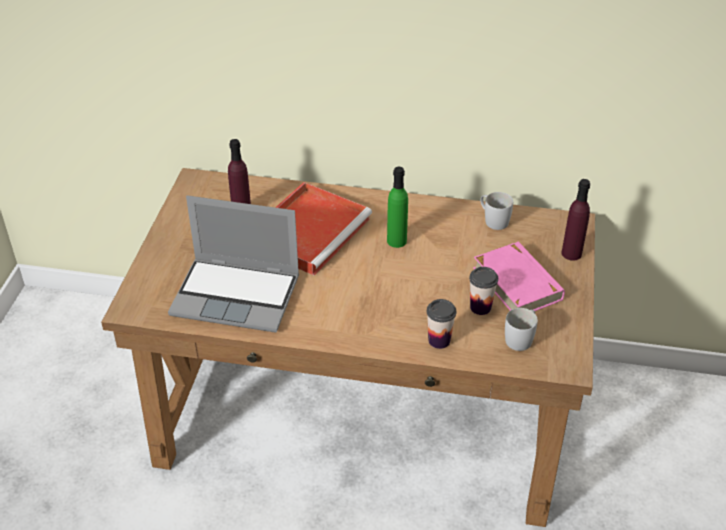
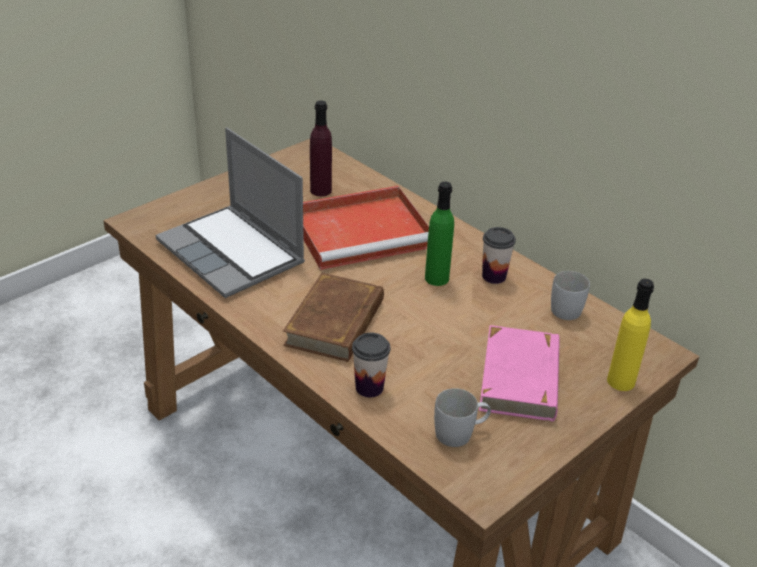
camera: 35 degrees right, 5 degrees down
(368, 308) = (336, 322): none -> brown book
(480, 307) = (451, 380): cup -> cup (494, 276)
(571, 253) = (621, 381): purple bottle -> yellow bottle

